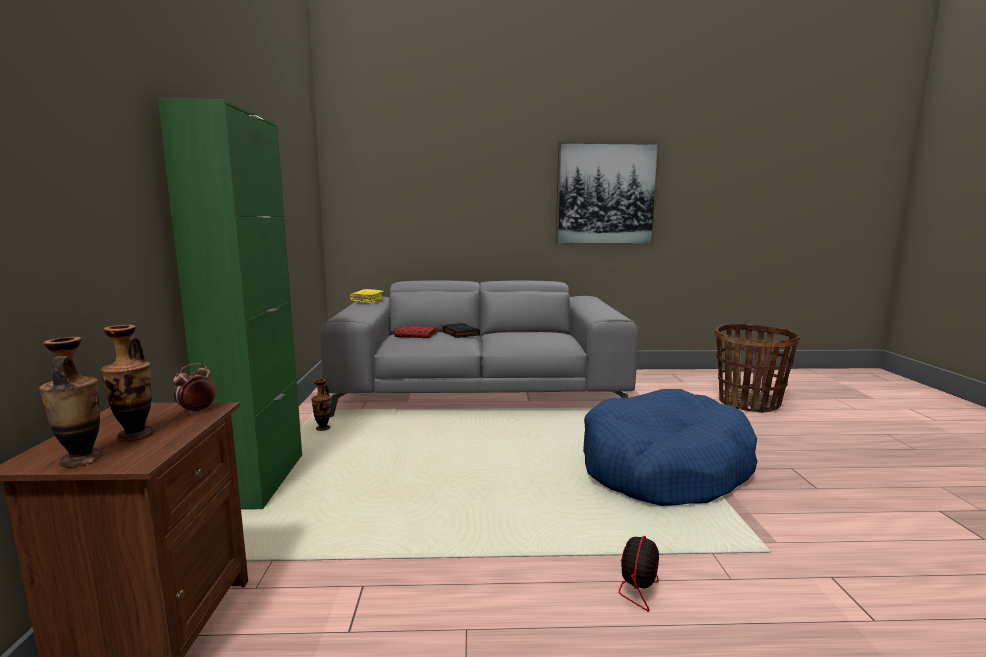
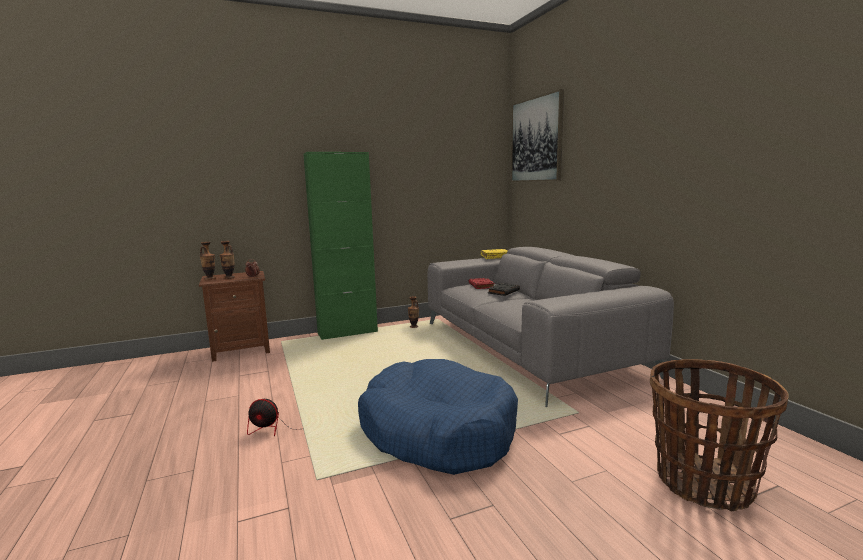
camera: 70 degrees right, 0 degrees up
(606, 194) = (695, 169): picture -> picture (536, 140)

